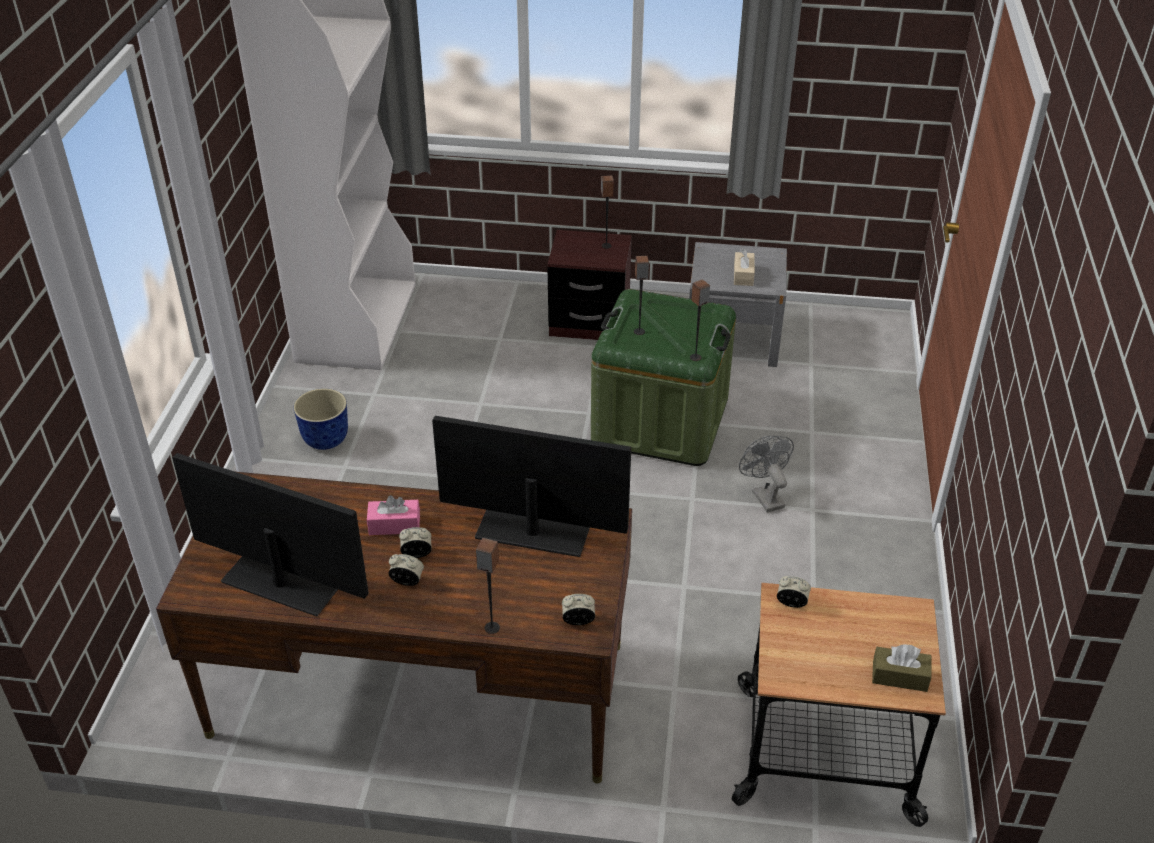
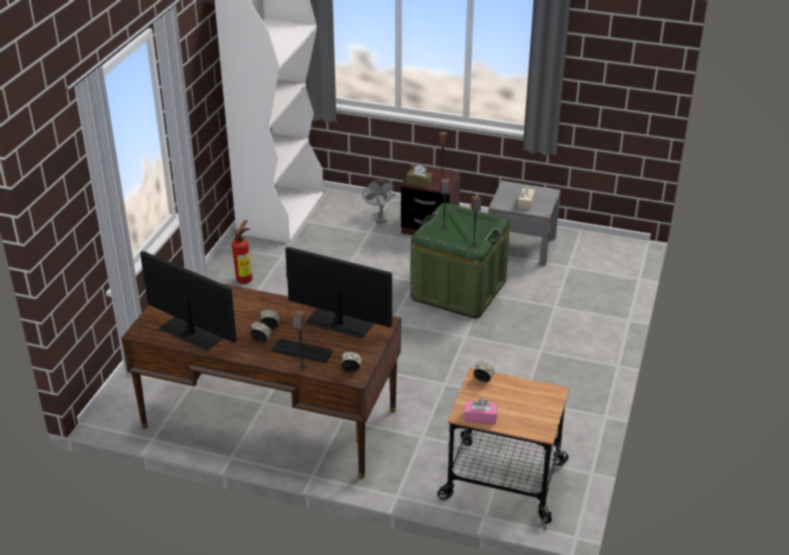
camera: 10 degrees right, 5 degrees down
(326, 439) = (246, 279): planter -> fire extinguisher
(394, 525) = (261, 311): pink tissue box -> pink tissue box (480, 417)
(484, 594) = (302, 350): none -> keyboard
(764, 496) = (512, 339): grey fan -> grey fan (379, 216)
(899, 676) = (533, 422): brown tissue box -> brown tissue box (419, 182)

